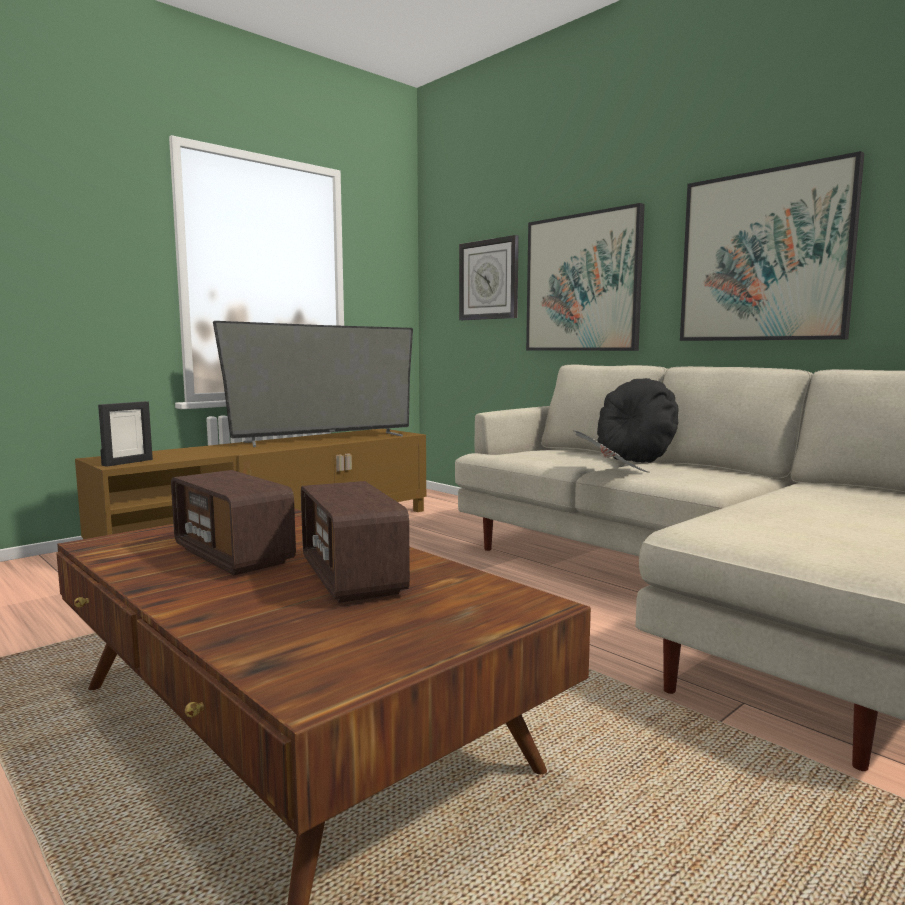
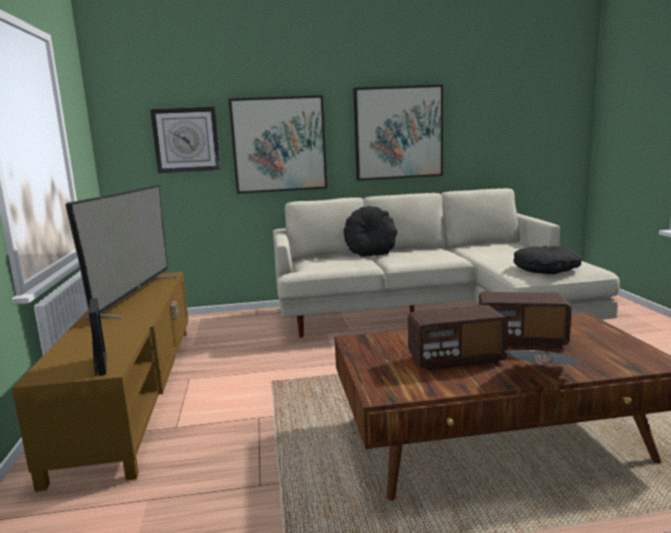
camera: 55 degrees left, 5 degrees up
(610, 472) = (397, 263): newspaper -> newspaper (542, 377)
(792, 538) = (544, 269): none -> black pillow

